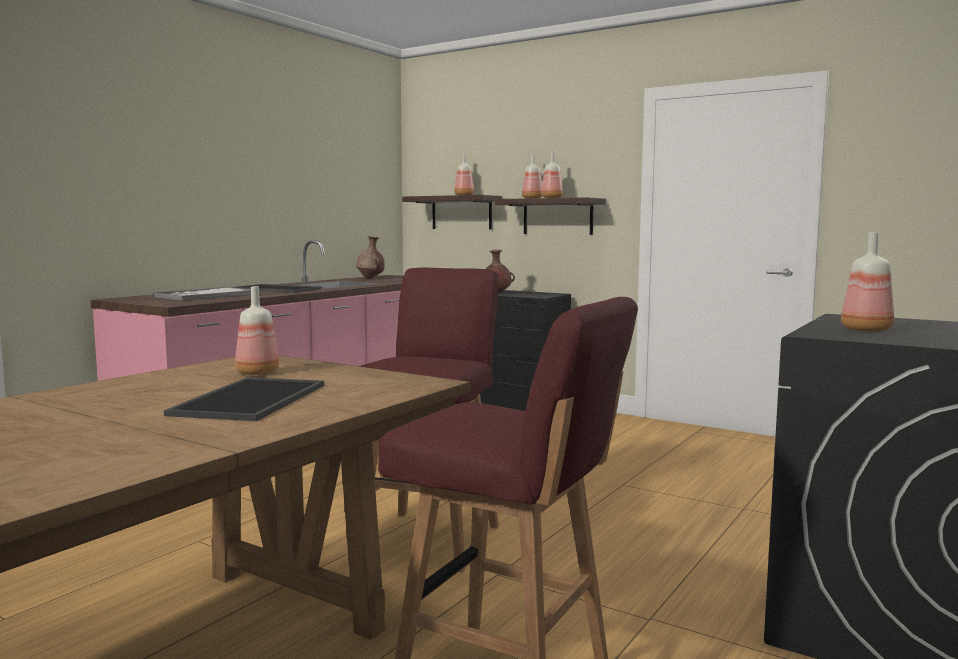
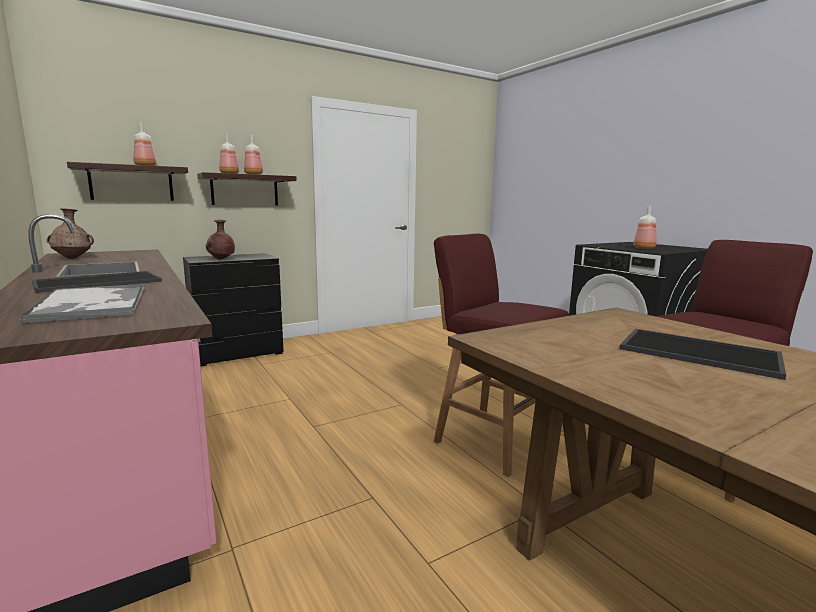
camera: 65 degrees left, 5 degrees up
(257, 373) = (574, 343): bottle -> none

